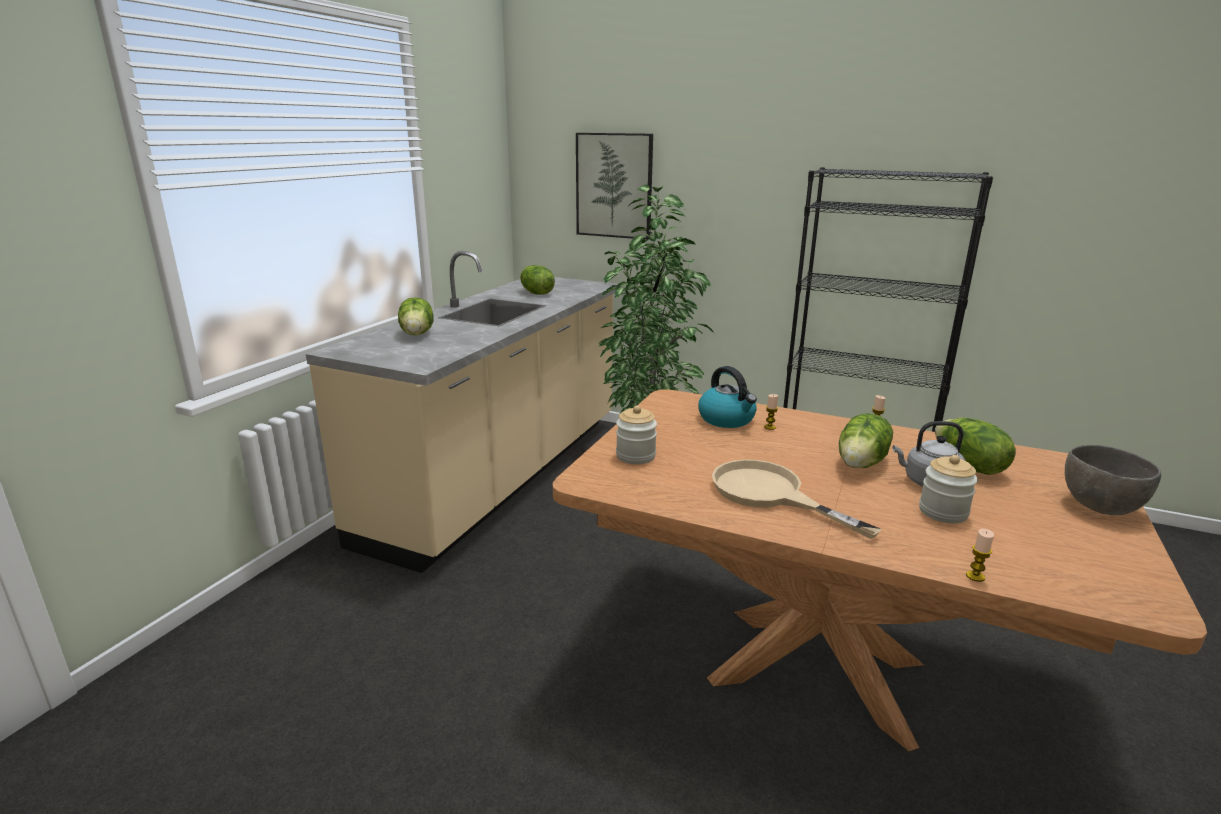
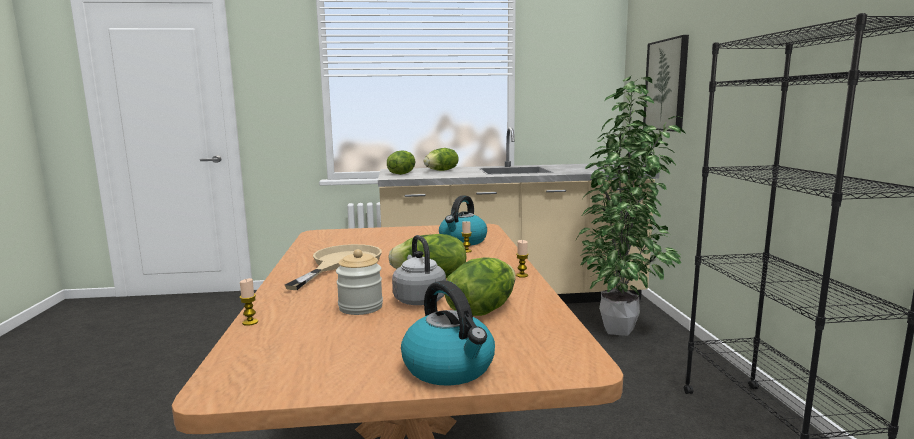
camera: 60 degrees right, 10 degrees down
(536, 293) = (576, 168): lettuce -> lettuce (402, 174)
(635, 456) = (365, 235): jar -> none
(1099, 506) = (450, 368): grey bowl -> kettle

